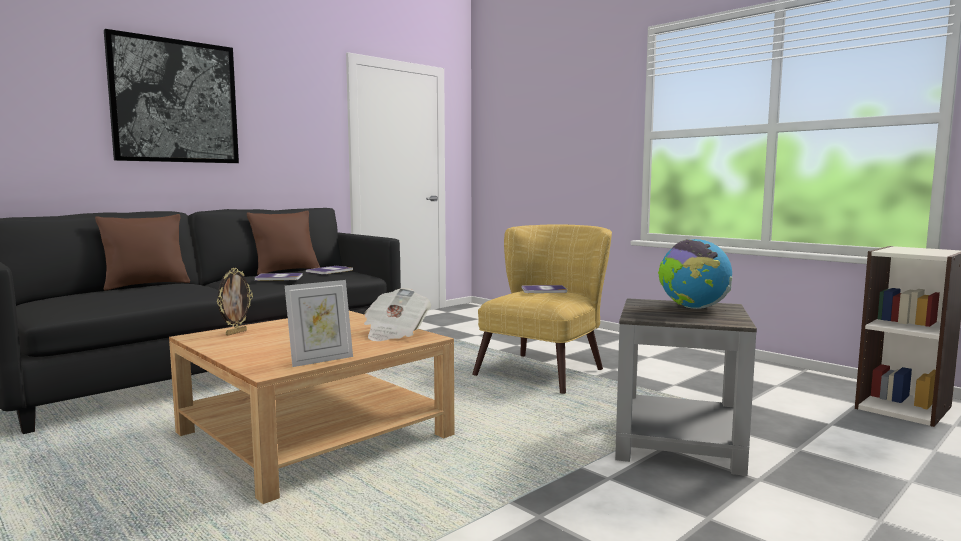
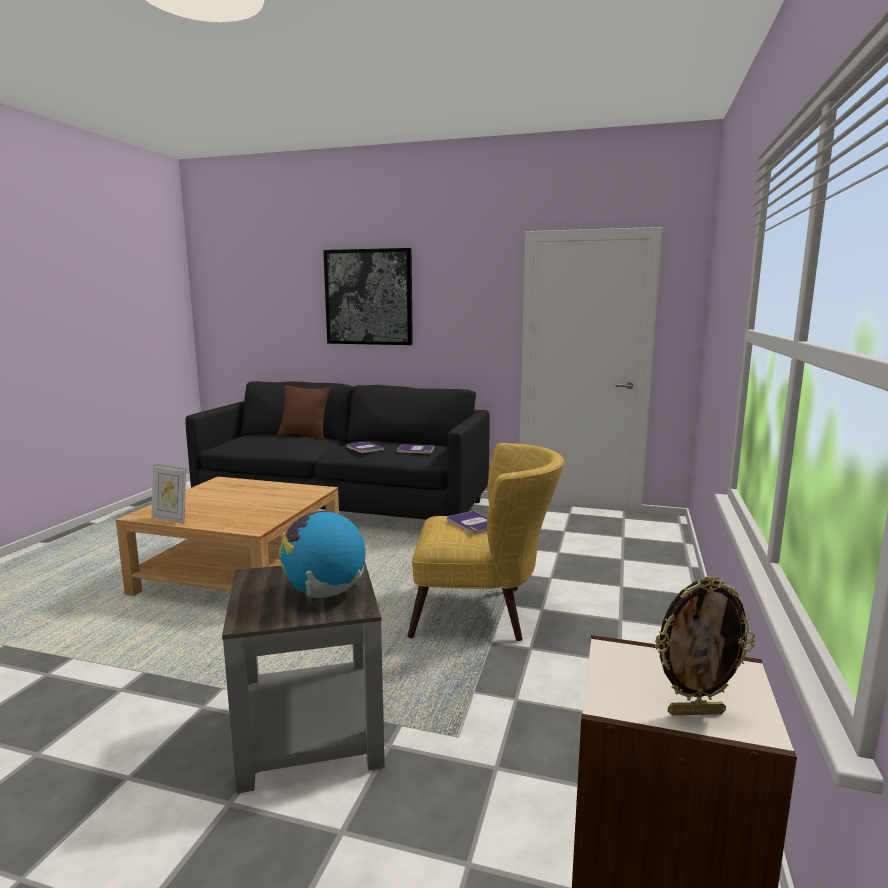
camera: 60 degrees right, 5 degrees up
(236, 332) = (235, 484): picture frame -> picture frame (695, 712)
(286, 271) = (406, 442): brown pillow -> none
(395, 333) = (262, 517): newspaper -> none

